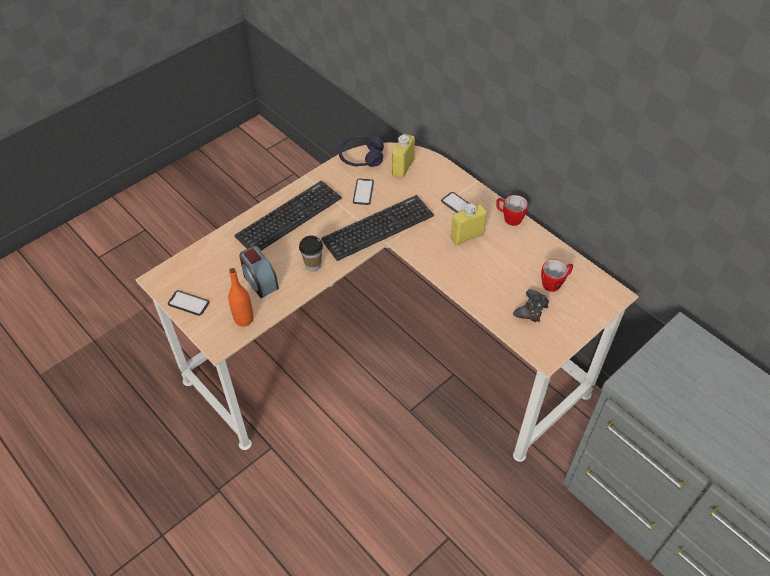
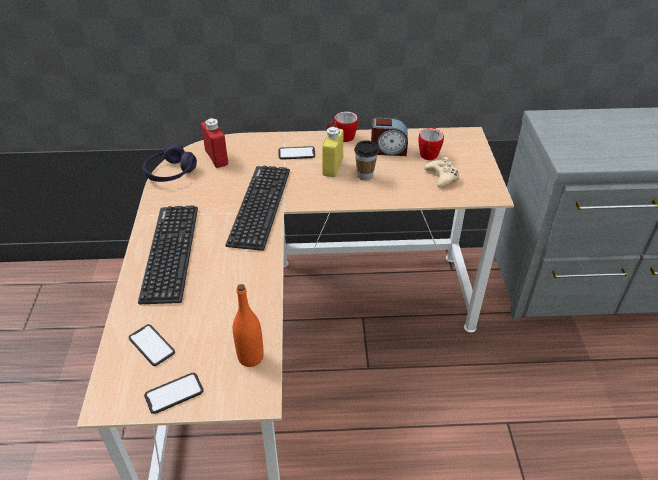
camera: 50 degrees left, 10 degrees down
(260, 281) = (219, 317): alarm clock -> alarm clock (388, 150)
(313, 266) = (248, 269): cup -> cup (365, 176)
(363, 192) = (209, 192): phone -> phone (151, 345)
(403, 168) = (216, 158): yellow bottle -> red bottle
(531, 309) = (442, 177): black game controller -> beige game controller

